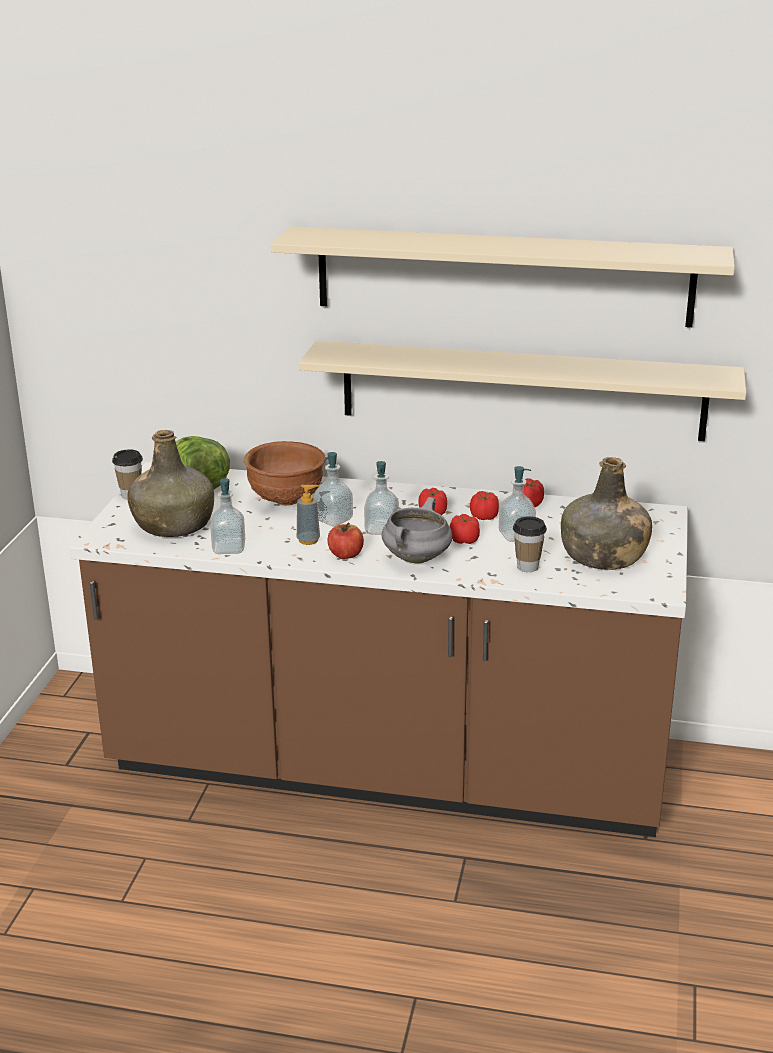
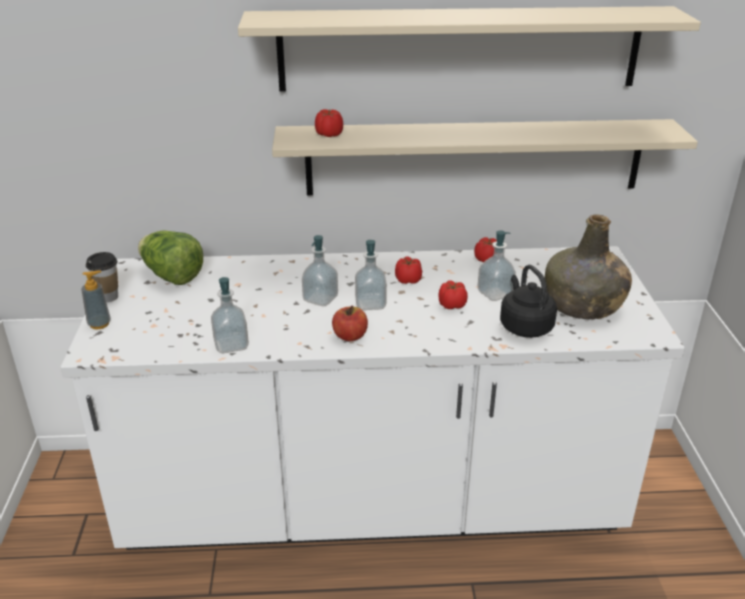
camera: 15 degrees left, 5 degrees up
(174, 525) = (164, 325): green bottle -> none
(287, 500) = (266, 284): brown bowl -> none
(308, 540) = (306, 325): soap dispenser -> soap dispenser (99, 324)
(388, 768) = (372, 502): brown counter -> white counter
(417, 559) = (419, 331): grey cooking pot -> none
(483, 517) = (455, 278): tomato -> tomato (329, 135)
(527, 567) = (524, 326): cup -> black kettle

